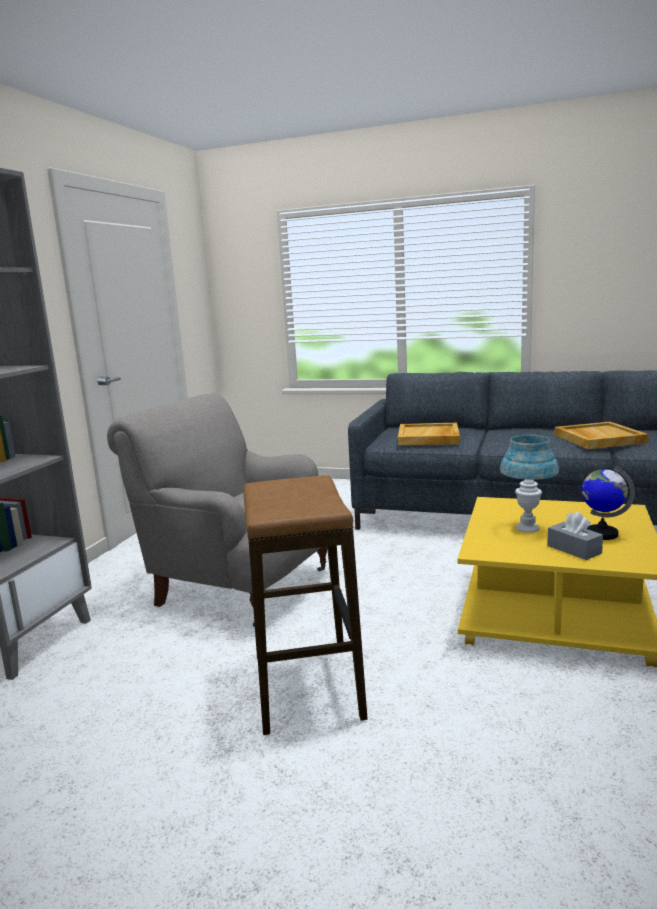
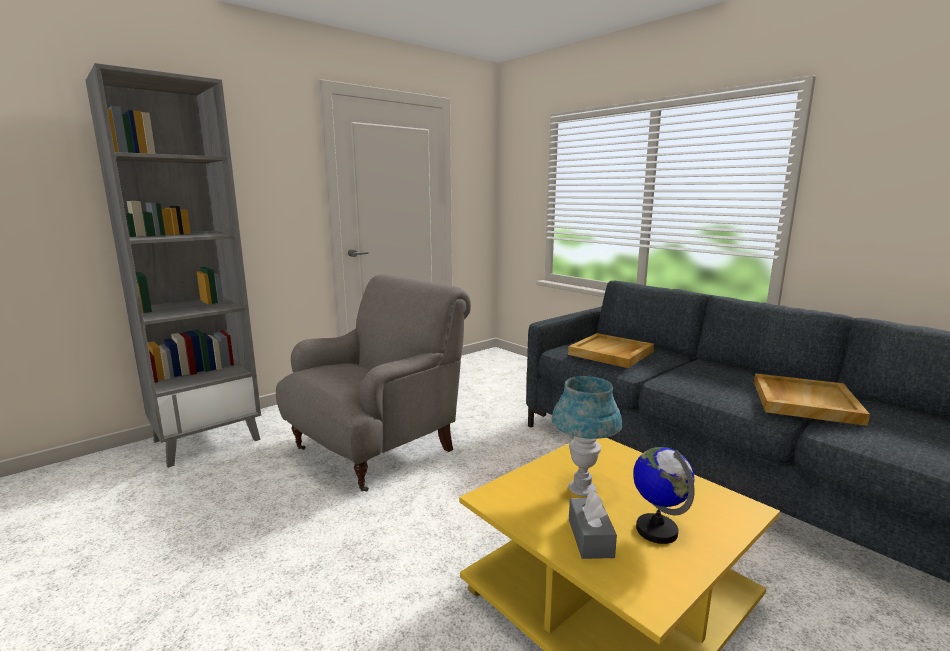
camera: 30 degrees right, 0 degrees up
(241, 586) = (378, 449): grey armchair -> grey armchair turned 75 degrees clockwise
(306, 685) = (301, 564): stool -> none

